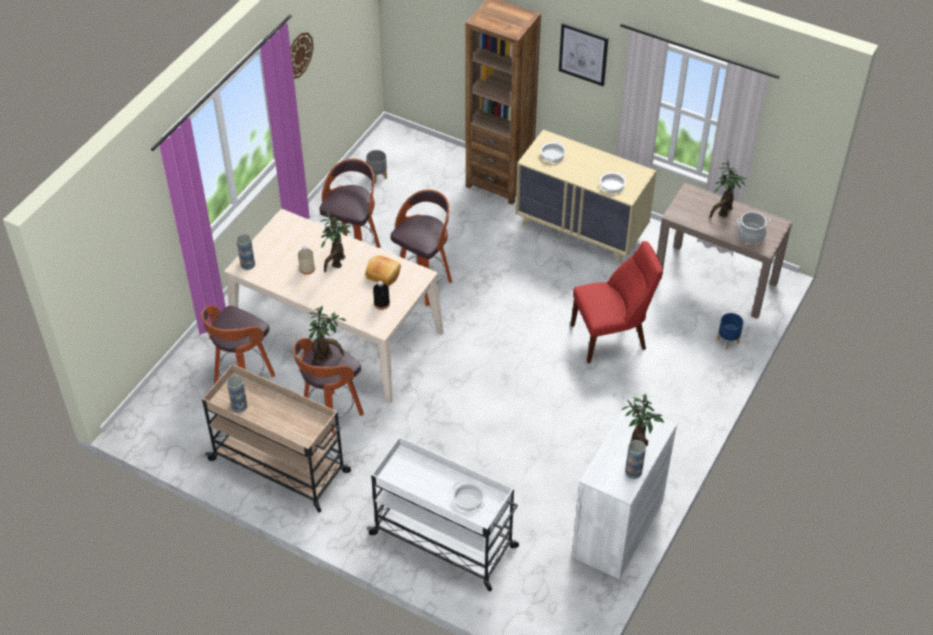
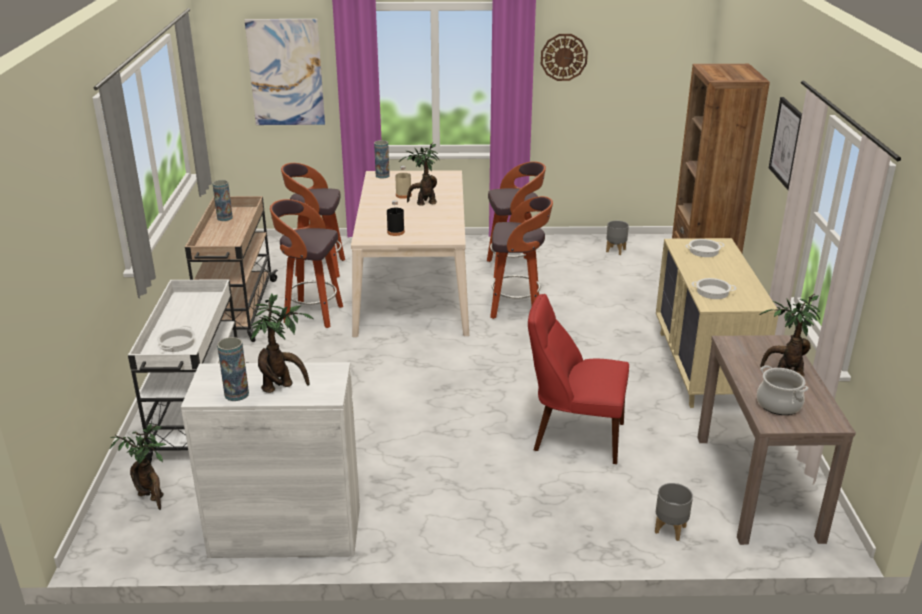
camera: 60 degrees right, 20 degrees down
(126, 243) = (286, 73): none -> picture
(326, 357) = (312, 234): potted plant -> potted plant (152, 497)
(383, 274) = (433, 224): bread -> none
(612, 336) = (574, 436): red chair -> red chair turned 150 degrees clockwise
(728, 341) = (670, 530): blue planter -> grey planter

